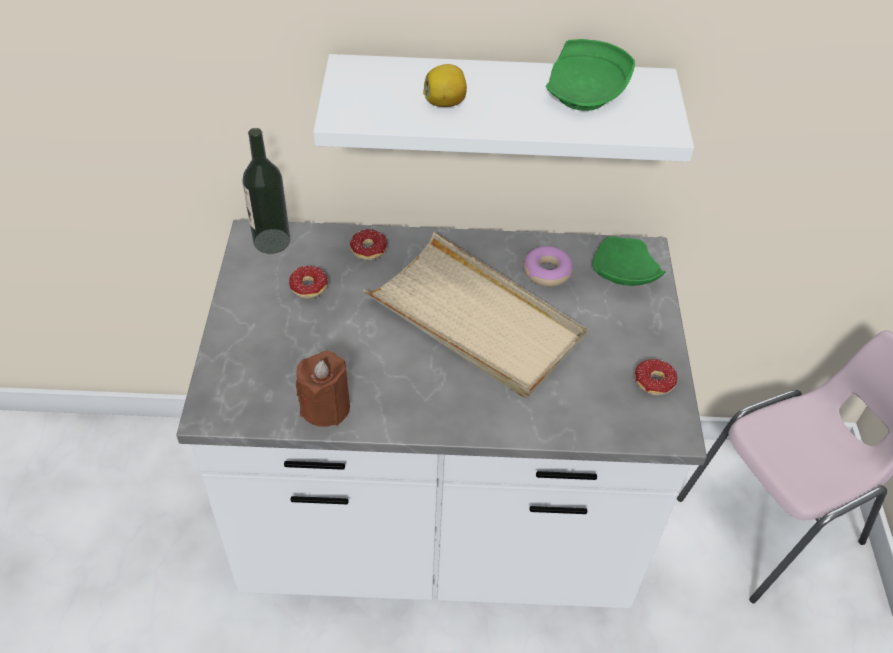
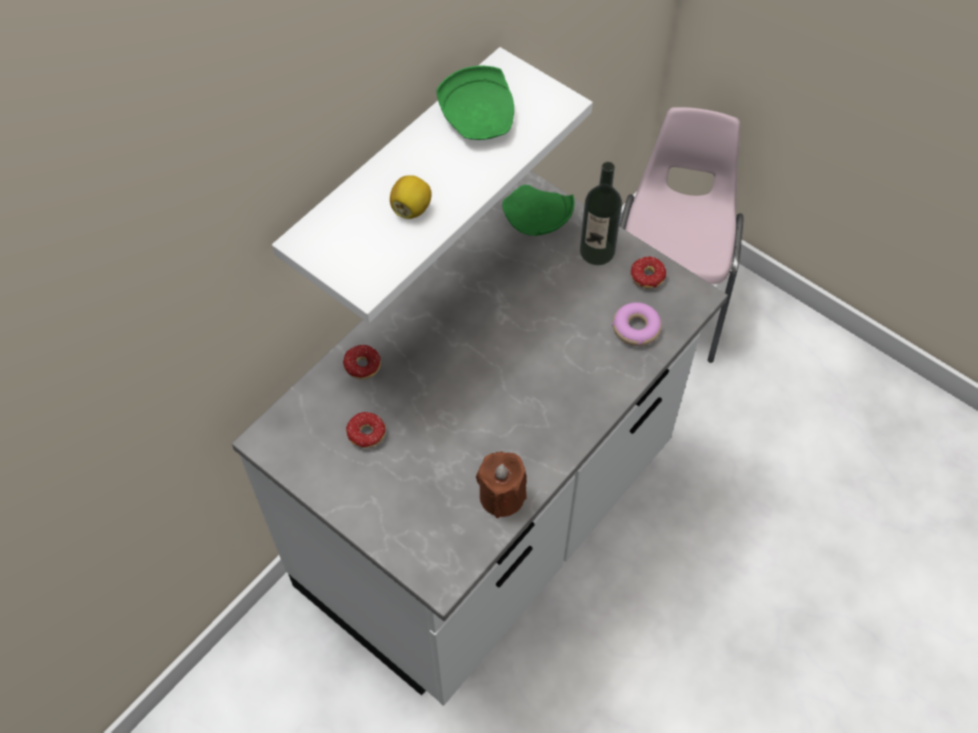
camera: 50 degrees left, 10 degrees up
(271, 241) = (287, 429): bottle -> bottle (597, 251)
(475, 320) = (500, 343): beige tray -> none
(547, 272) = (493, 264): donut -> donut (636, 328)

